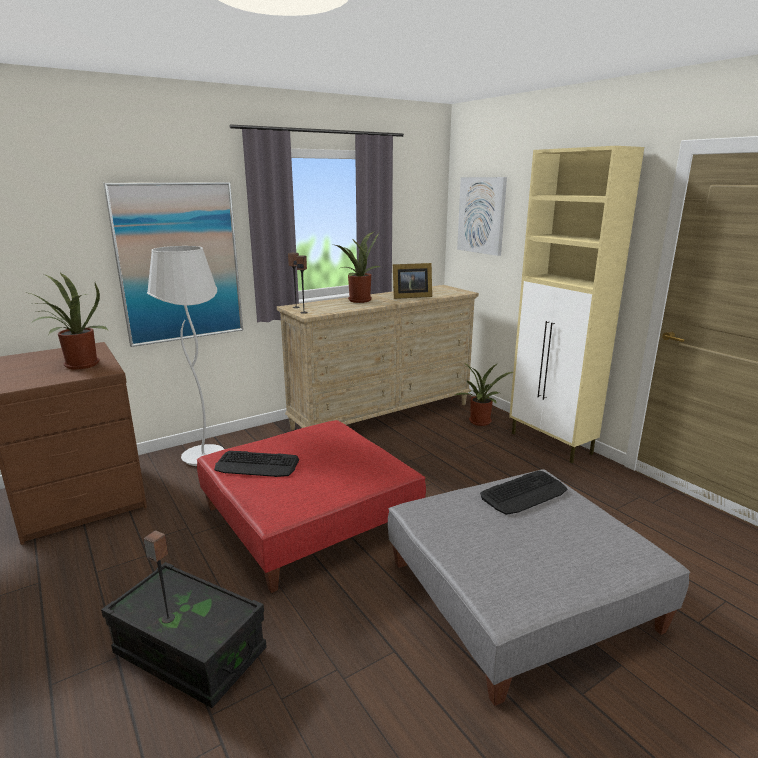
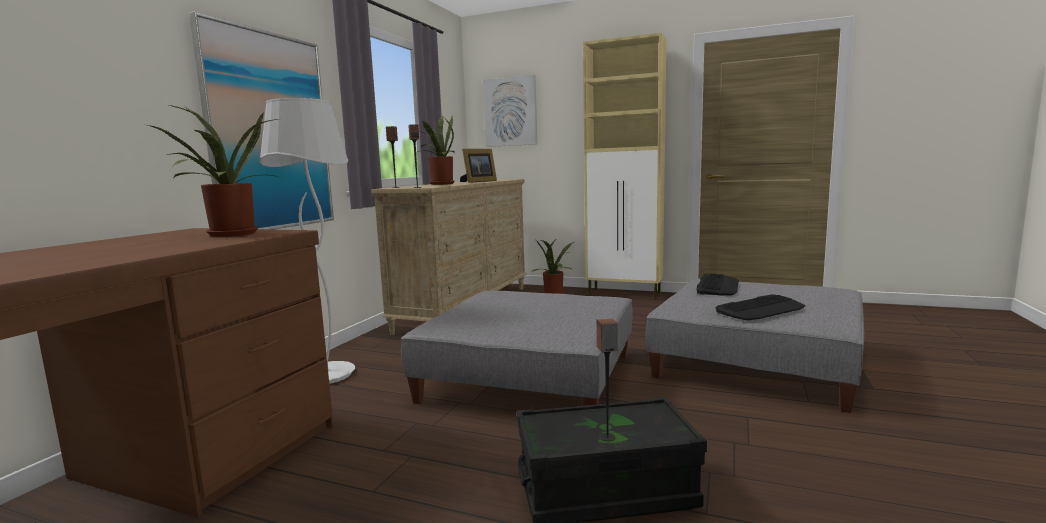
camera: 35 degrees left, 10 degrees down
(257, 465) = (484, 322): keyboard -> keyboard (761, 309)
(310, 518) = (530, 377): red ottoman -> grey ottoman

